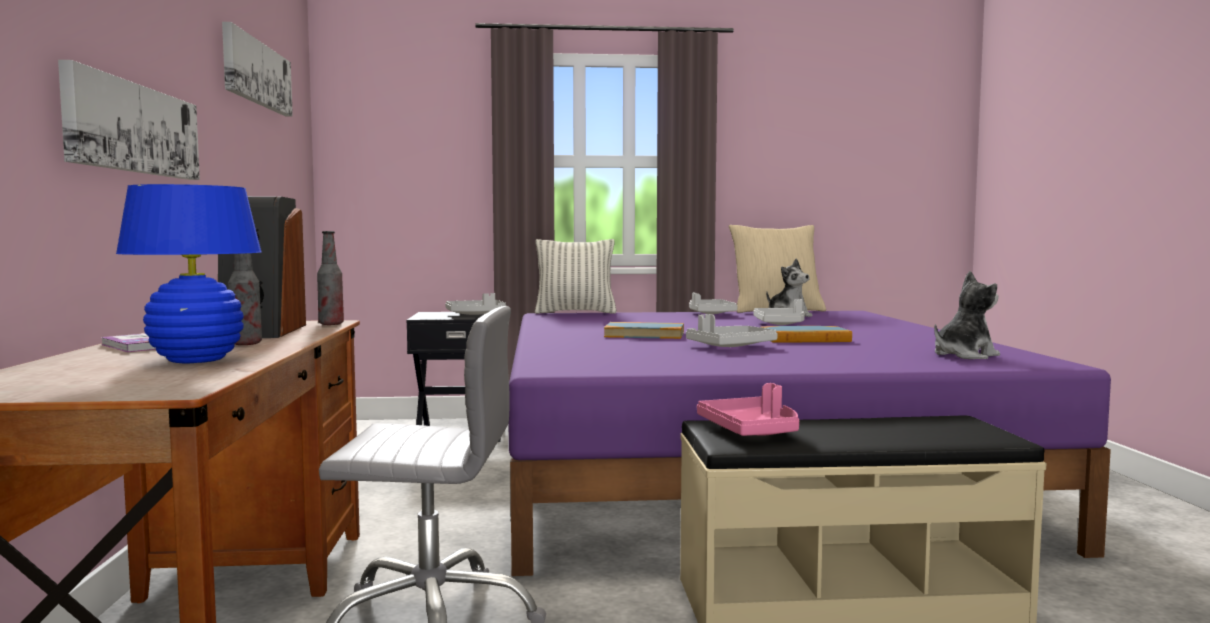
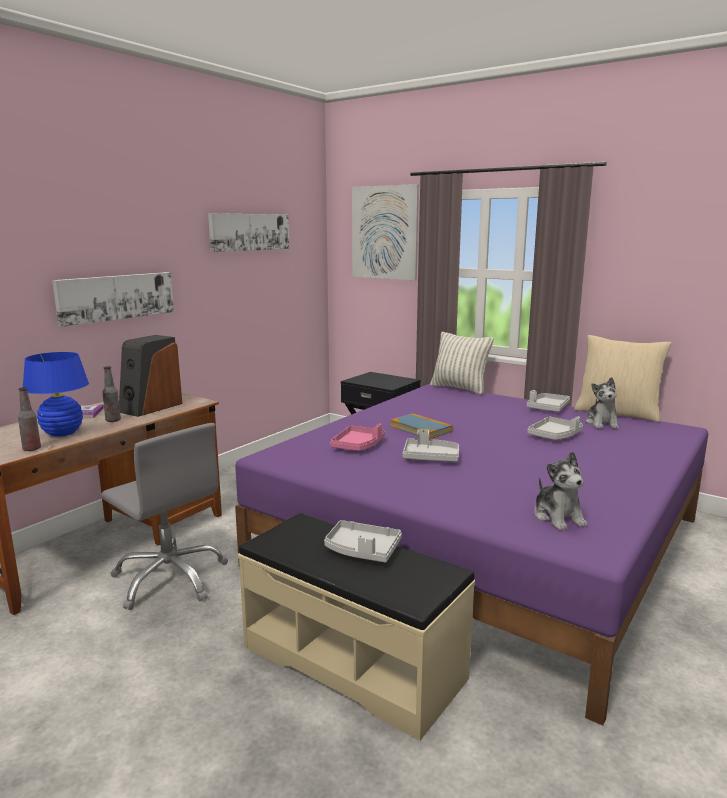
camera: 40 degrees right, 10 degrees up
(331, 324) = (194, 404): bottle -> bottle (32, 449)
(422, 108) = (384, 233): none -> picture
(476, 314) = (390, 381): grey tray -> grey tray (362, 550)
(751, 431) = (301, 535): pink tray -> pink tray (358, 446)
(805, 339) = (509, 461): book -> none
(964, 355) = (558, 517): plush toy -> plush toy turned 60 degrees clockwise

